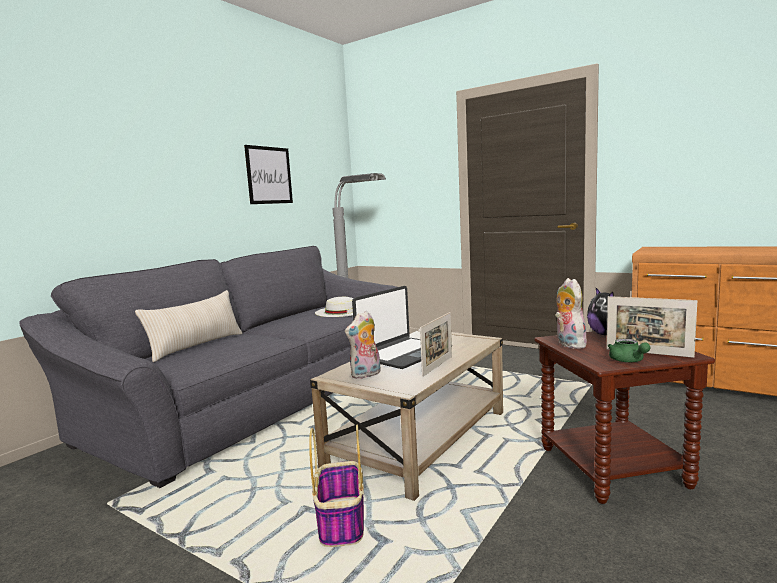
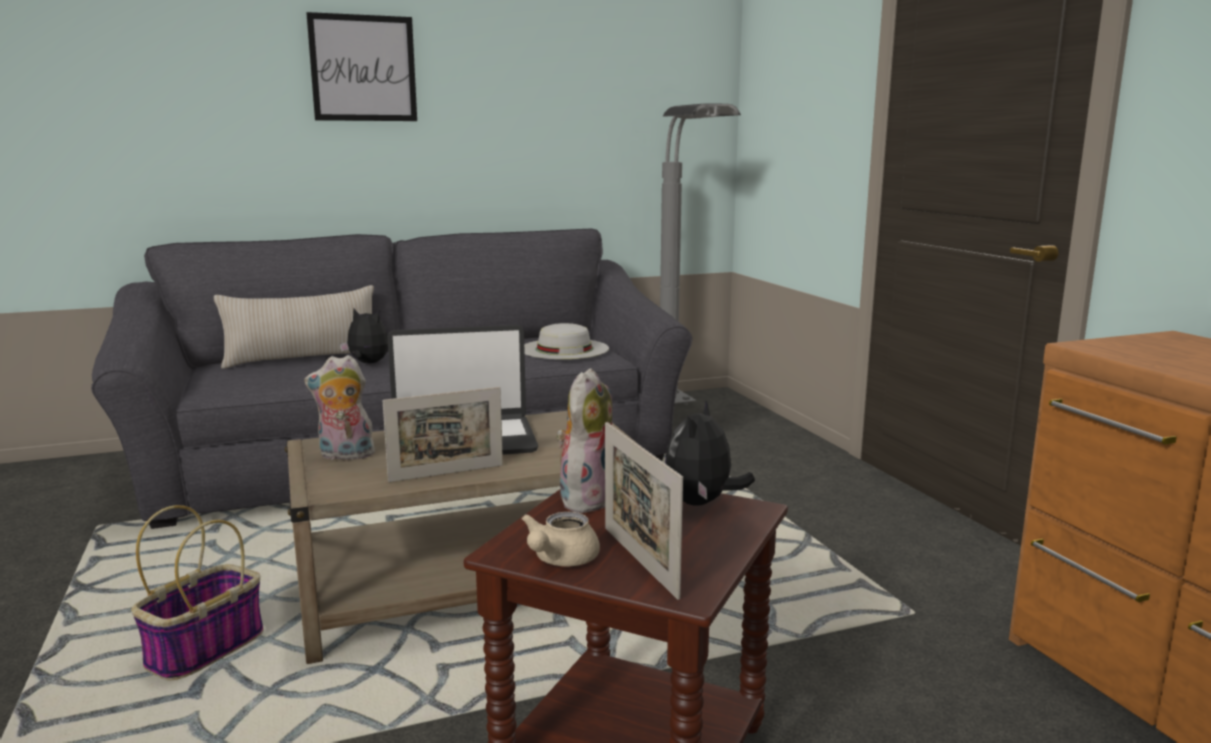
camera: 35 degrees right, 5 degrees up
(248, 339) = (367, 363): none -> plush toy
(269, 175) = (538, 102): picture -> picture (363, 68)
(628, 361) = (559, 560): green teapot -> beige teapot

